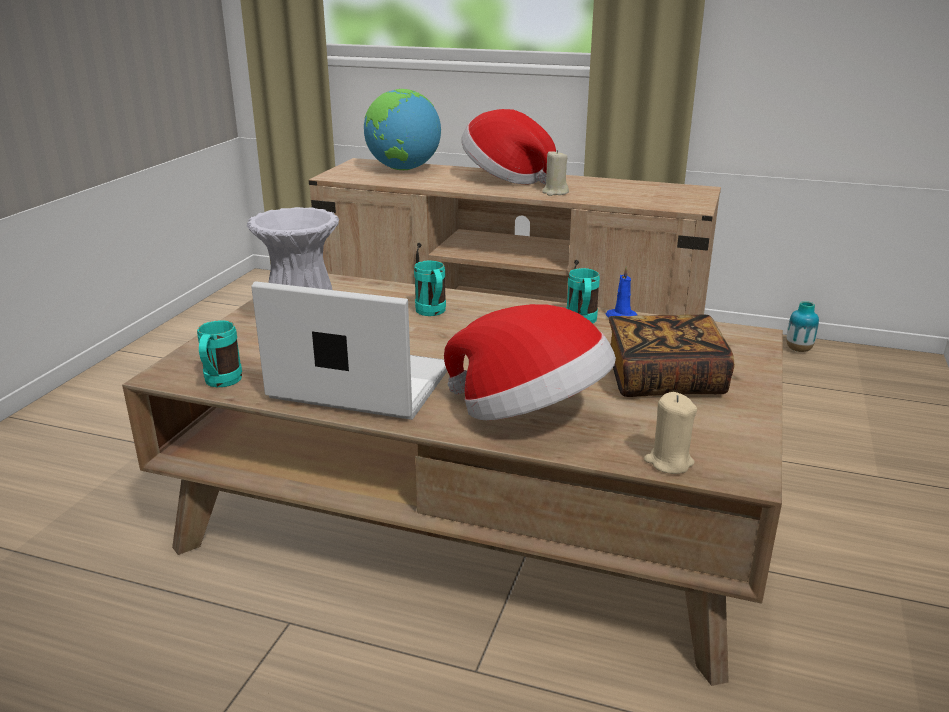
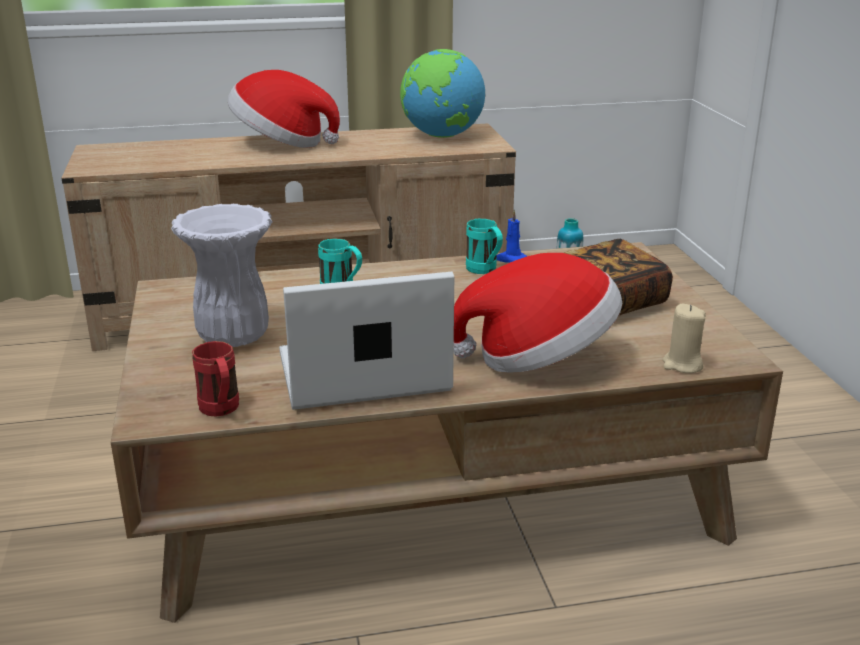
camera: 30 degrees left, 0 degrees up
(219, 383) = (221, 411): turquoise mug -> red mug
(403, 169) = (157, 149): globe -> globe (442, 136)
(555, 192) = (351, 151): beige candle -> none

